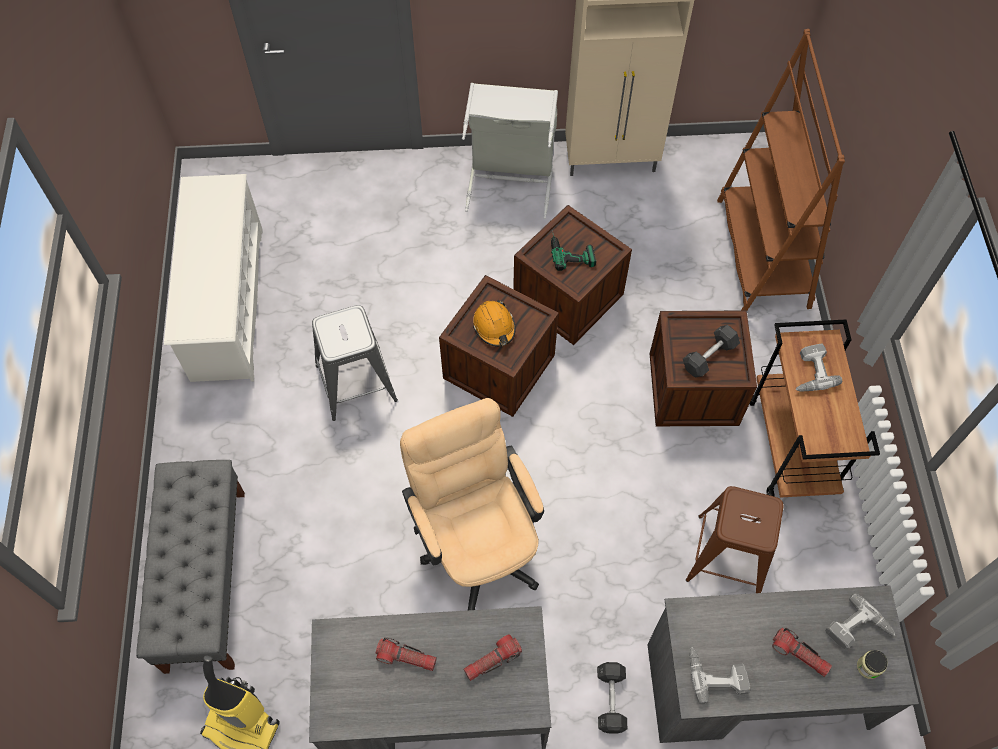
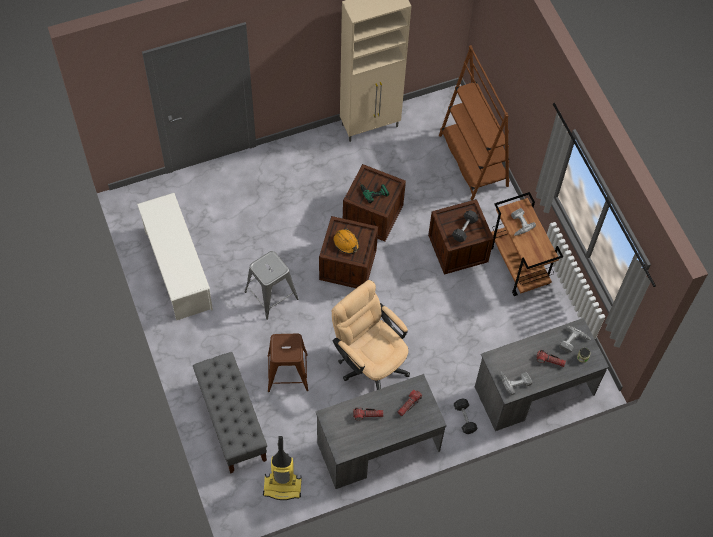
camera: 20 degrees left, 0 degrees up
(510, 181) = (315, 153): grey laundry basket -> none
(727, 557) = (502, 332): brown stool -> brown stool (287, 373)

